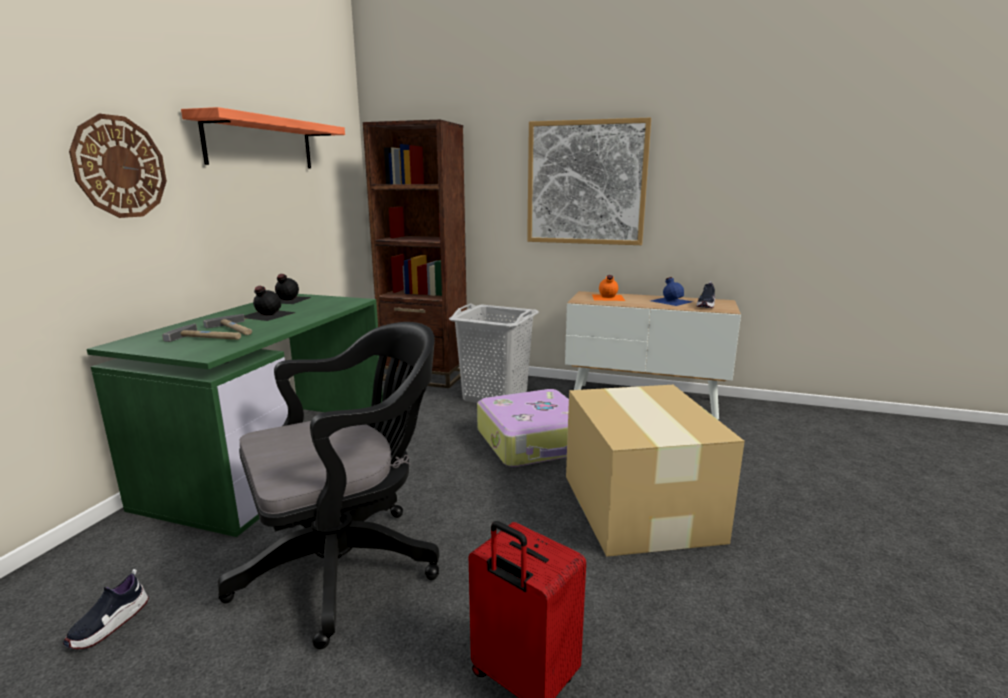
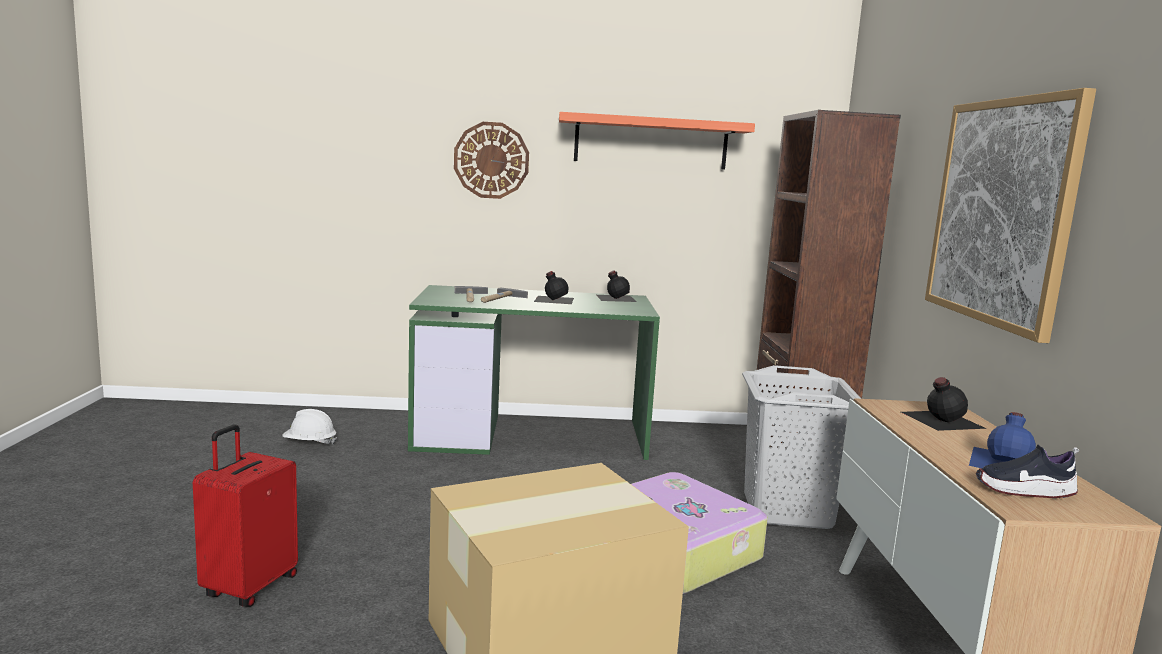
camera: 70 degrees right, 5 degrees down
(109, 624) = (309, 443): shoe -> white hard hat
(348, 564) = (383, 495): black office chair -> none
(607, 297) = (940, 419): orange bottle -> black bottle

